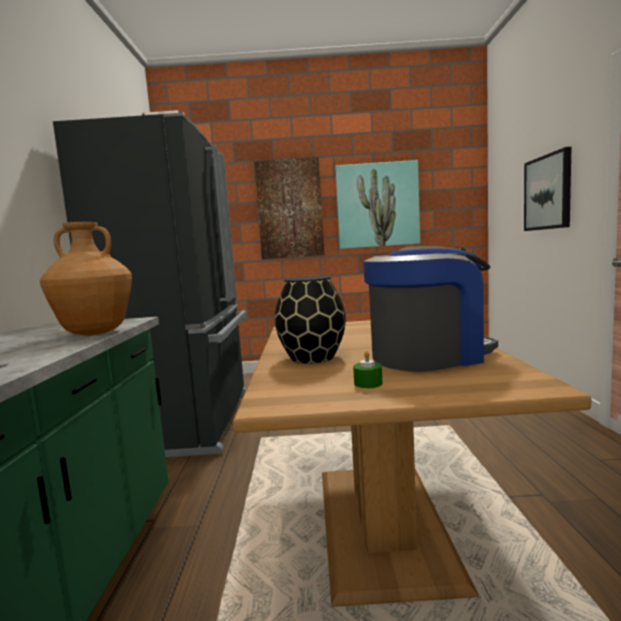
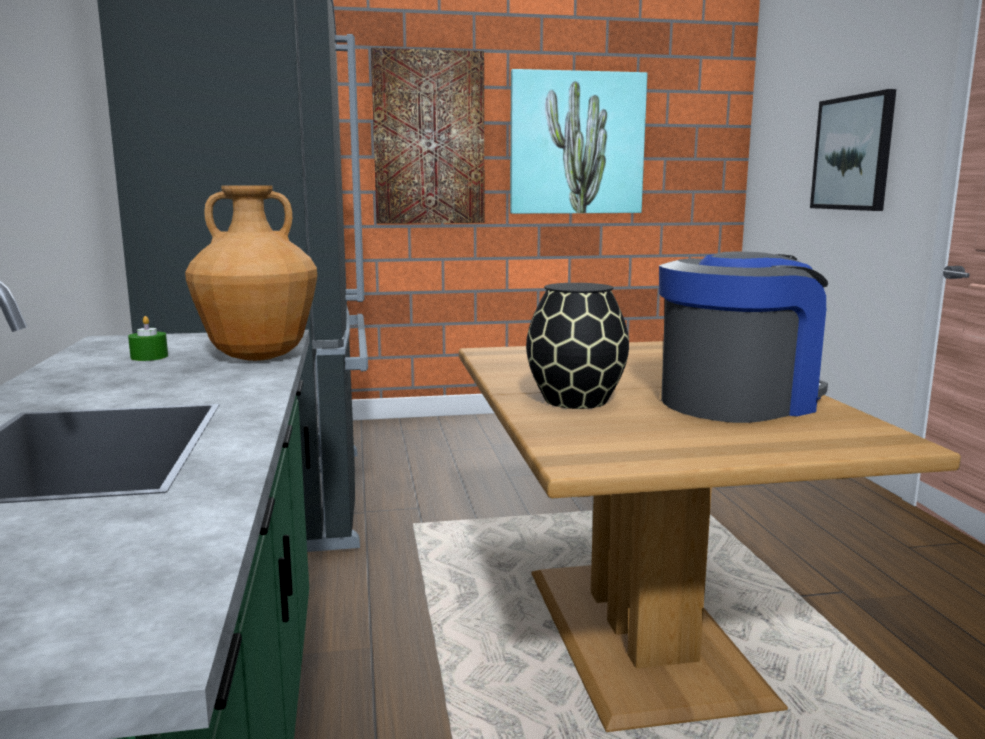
camera: 10 degrees left, 5 degrees up
(368, 383) = (687, 437): green candle -> green candle (149, 357)

